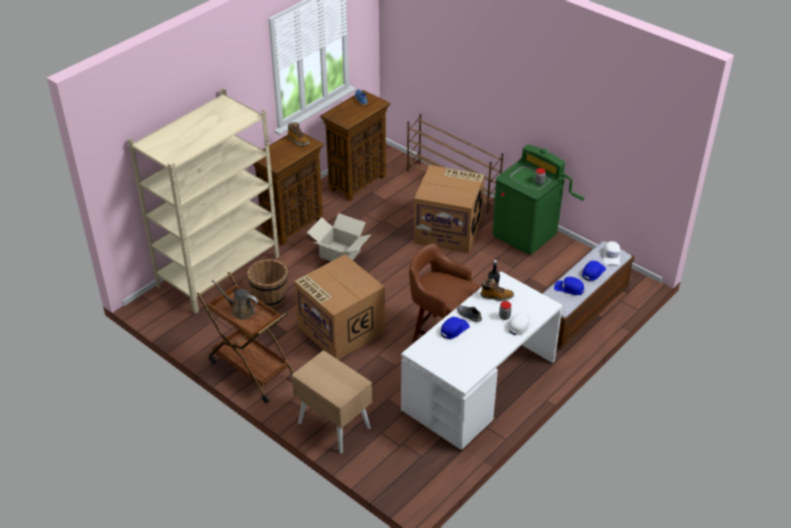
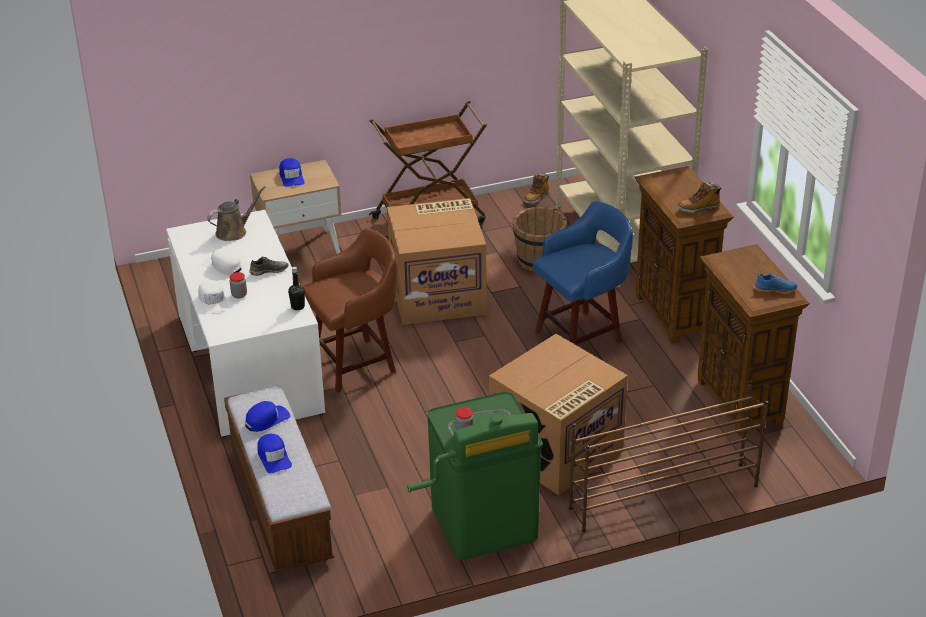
camera: 120 degrees right, 5 degrees down
(241, 310) = (433, 136): brown watering can -> brown watering can (234, 231)
(340, 253) = (581, 336): cardboard box -> blue stool
(454, 329) = (260, 253): blue cap -> blue cap (291, 176)
(496, 296) = (277, 302): boot -> boot (536, 197)
(611, 255) = (287, 492): white cap -> white cap (222, 265)

